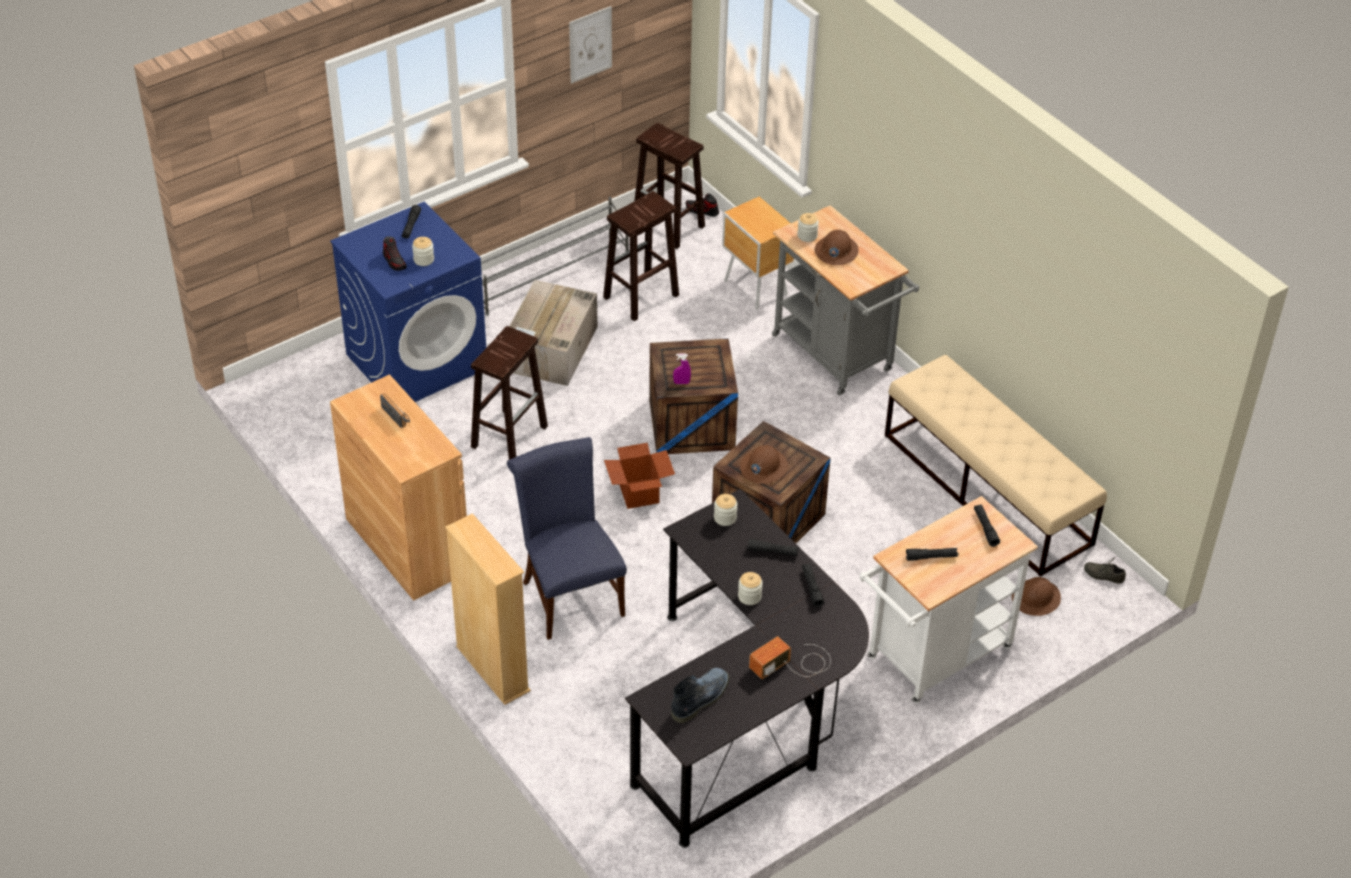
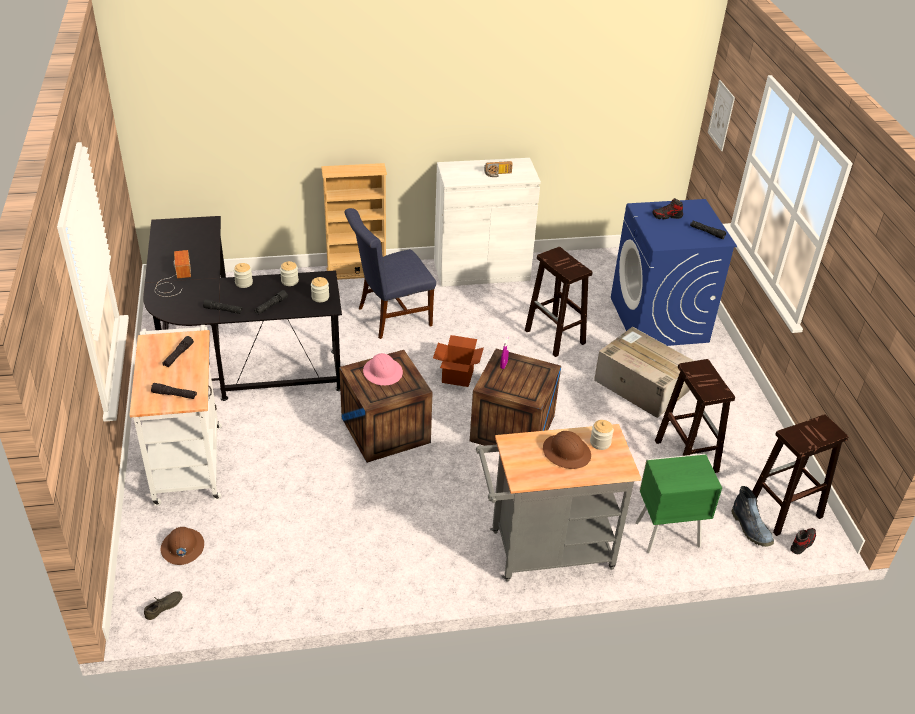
camera: 115 degrees right, 5 degrees down
(407, 545) = (481, 270): brown cabinet -> white cabinet
(423, 260) = (662, 227): jar -> jar (289, 281)
(551, 274) = (737, 414): grey shoe rack -> none
(569, 594) = (390, 317): blue chair -> blue chair turned 150 degrees clockwise
(590, 44) = (865, 296): picture -> picture (721, 115)
(700, 698) = (189, 239): boot -> boot (751, 529)
(755, 289) = (665, 534): brown nightstand -> green nightstand
(763, 467) = (383, 372): brown hard hat -> pink hard hat
(987, 489) = (316, 578): beige bench -> none

